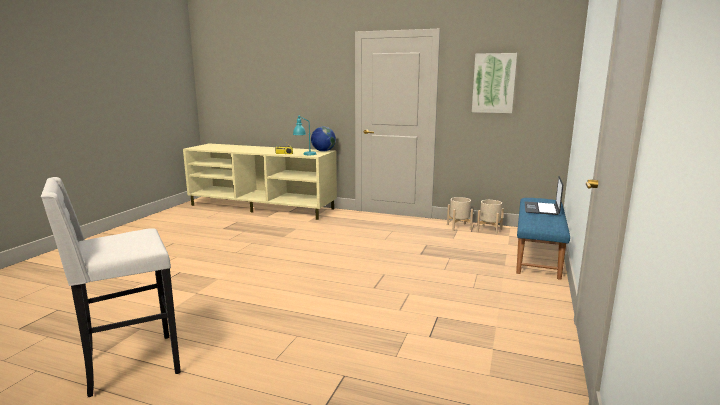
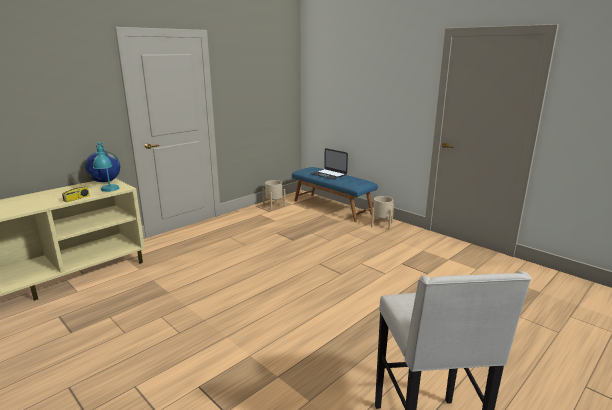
camera: 65 degrees left, 5 degrees up
(459, 227) = (254, 212): beige planter -> beige planter (381, 224)
(494, 83) = (253, 82): picture -> none

